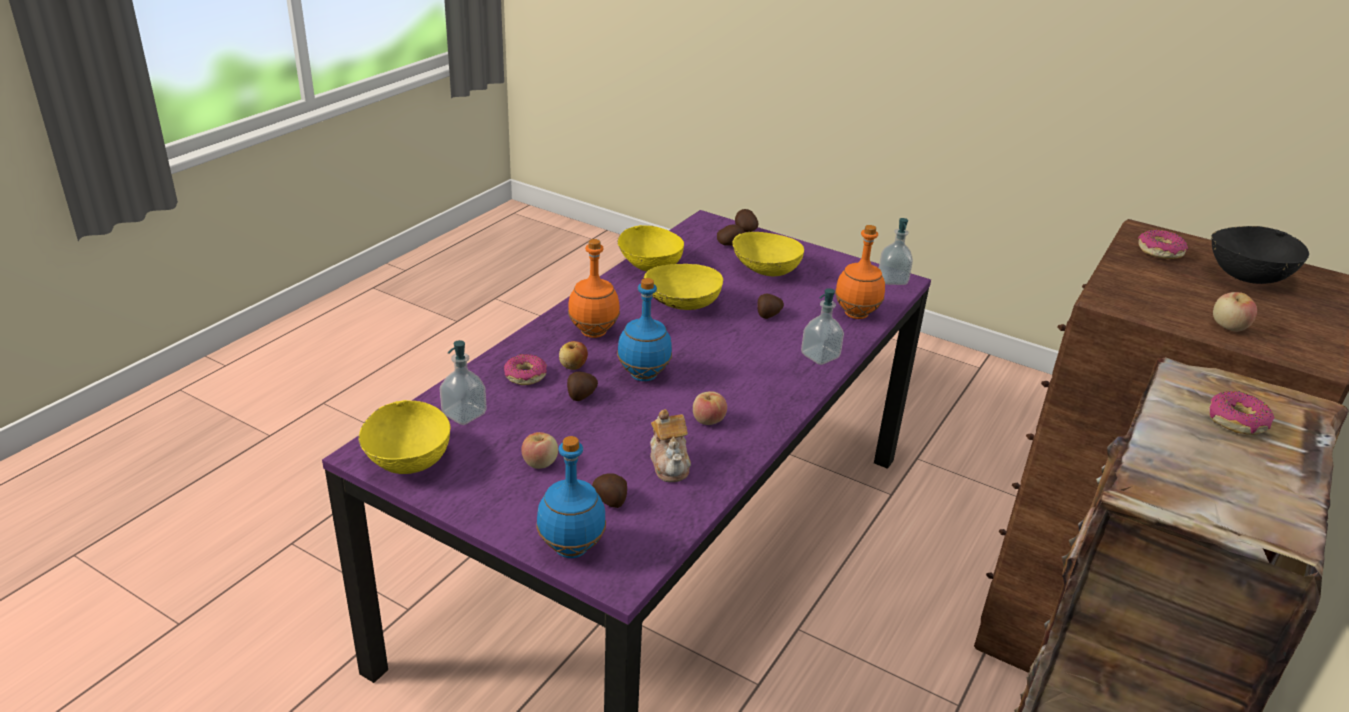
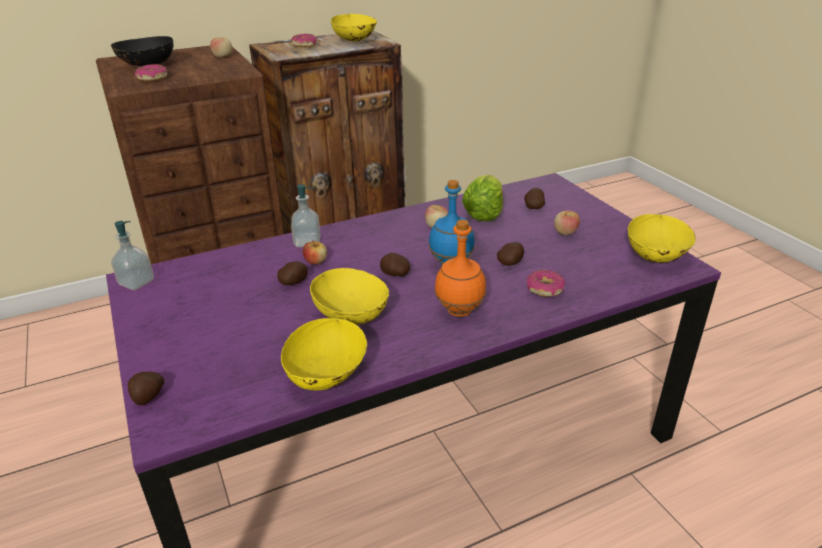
camera: 145 degrees left, 0 degrees up
(464, 414) = (607, 273): soap dispenser -> none
(571, 547) = (568, 196): blue bottle -> none
(573, 366) = (500, 286): apple -> apple (316, 262)
(670, 463) = (484, 213): teapot -> lettuce
(730, 244) = (199, 378): potato -> potato (395, 274)
(764, 271) = (224, 328): yellow bowl -> yellow bowl (355, 40)
(855, 314) = (226, 263): orange bottle -> none

